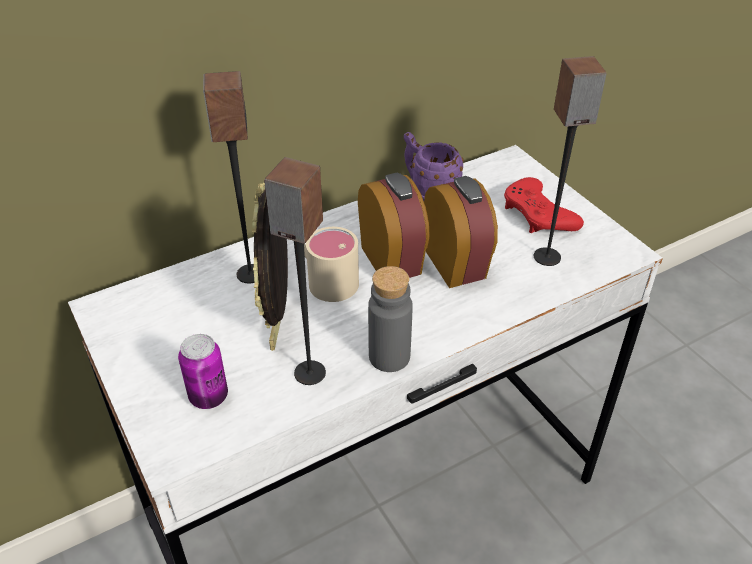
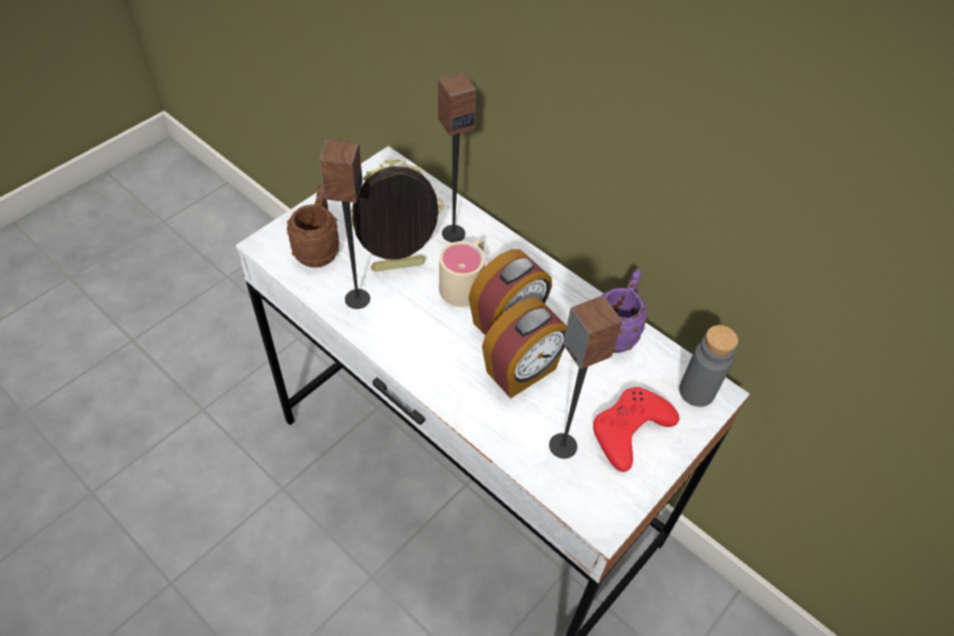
camera: 70 degrees right, 10 degrees up
(208, 397) = (319, 248): can -> brown mug
(389, 357) = (389, 345): grey bottle -> grey bottle (696, 391)

